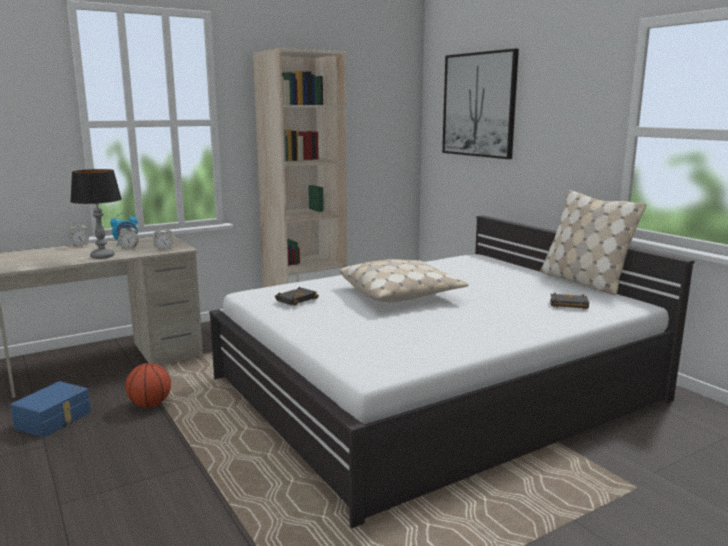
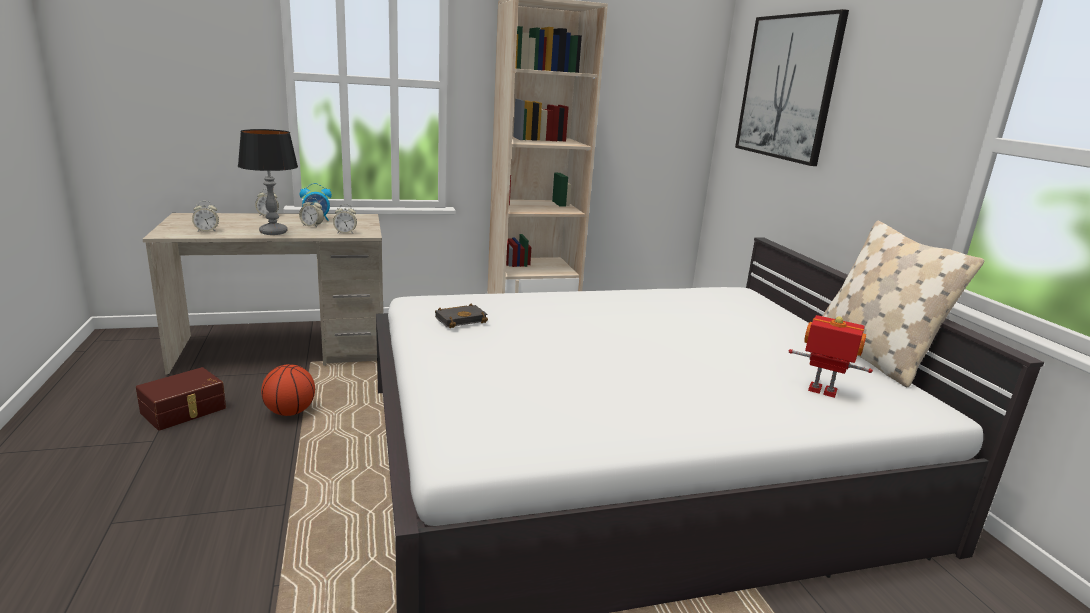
camera: 15 degrees right, 5 degrees up
(42, 262) = (207, 231): none -> alarm clock
(54, 420) = (184, 411): blue storage box -> brown storage box
(401, 293) = (598, 332): beige pillow -> none
(567, 305) = (822, 391): black book -> toy robot

